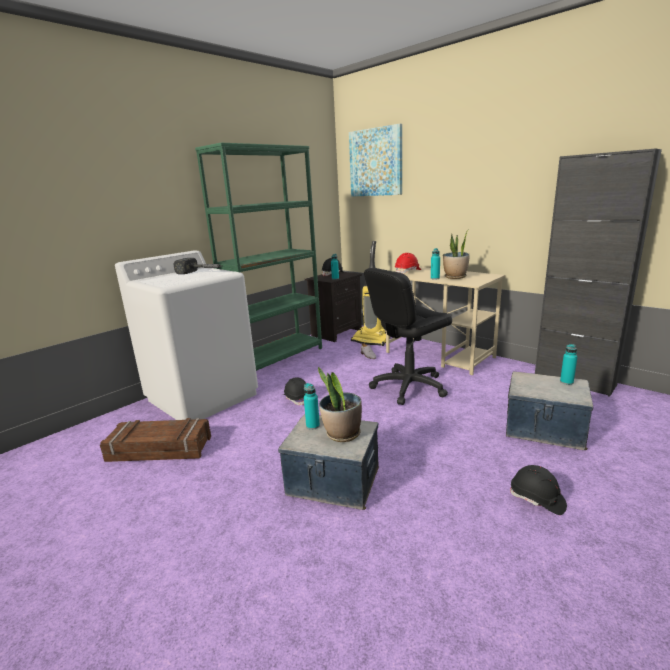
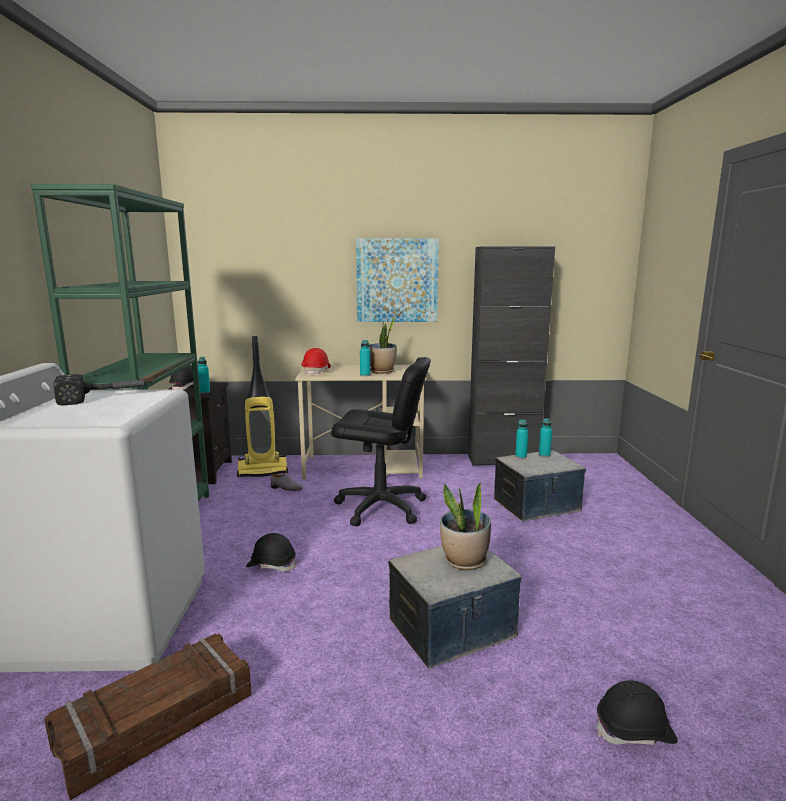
camera: 45 degrees left, 5 degrees down
(313, 426) = (422, 567): turquoise bottle -> turquoise bottle (521, 456)
(376, 162) = (238, 234): picture -> picture (397, 280)
(408, 386) = (381, 507): black office chair -> black office chair turned 90 degrees counterclockwise
(537, 499) = (605, 560): black hard hat -> black hard hat (635, 731)

